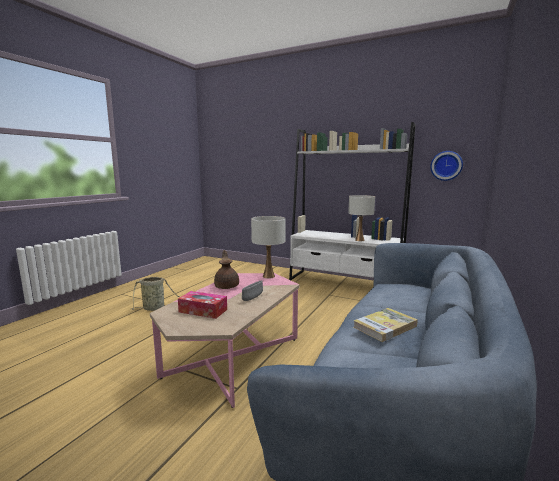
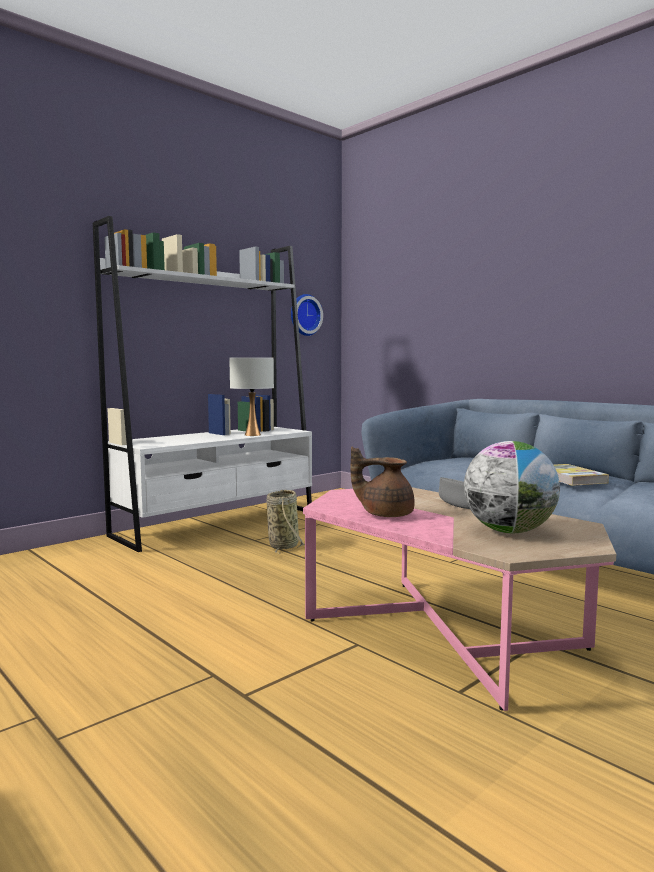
camera: 70 degrees left, 5 degrees down
(155, 308) = (92, 716): basket -> basket (284, 545)
(203, 311) = (509, 531): tissue box -> globe
(268, 276) = (349, 493): white table lamp -> none

